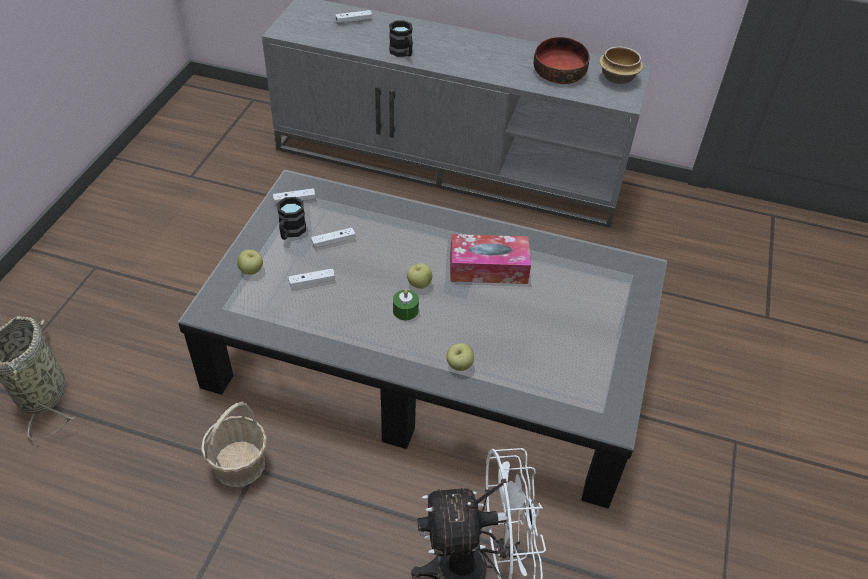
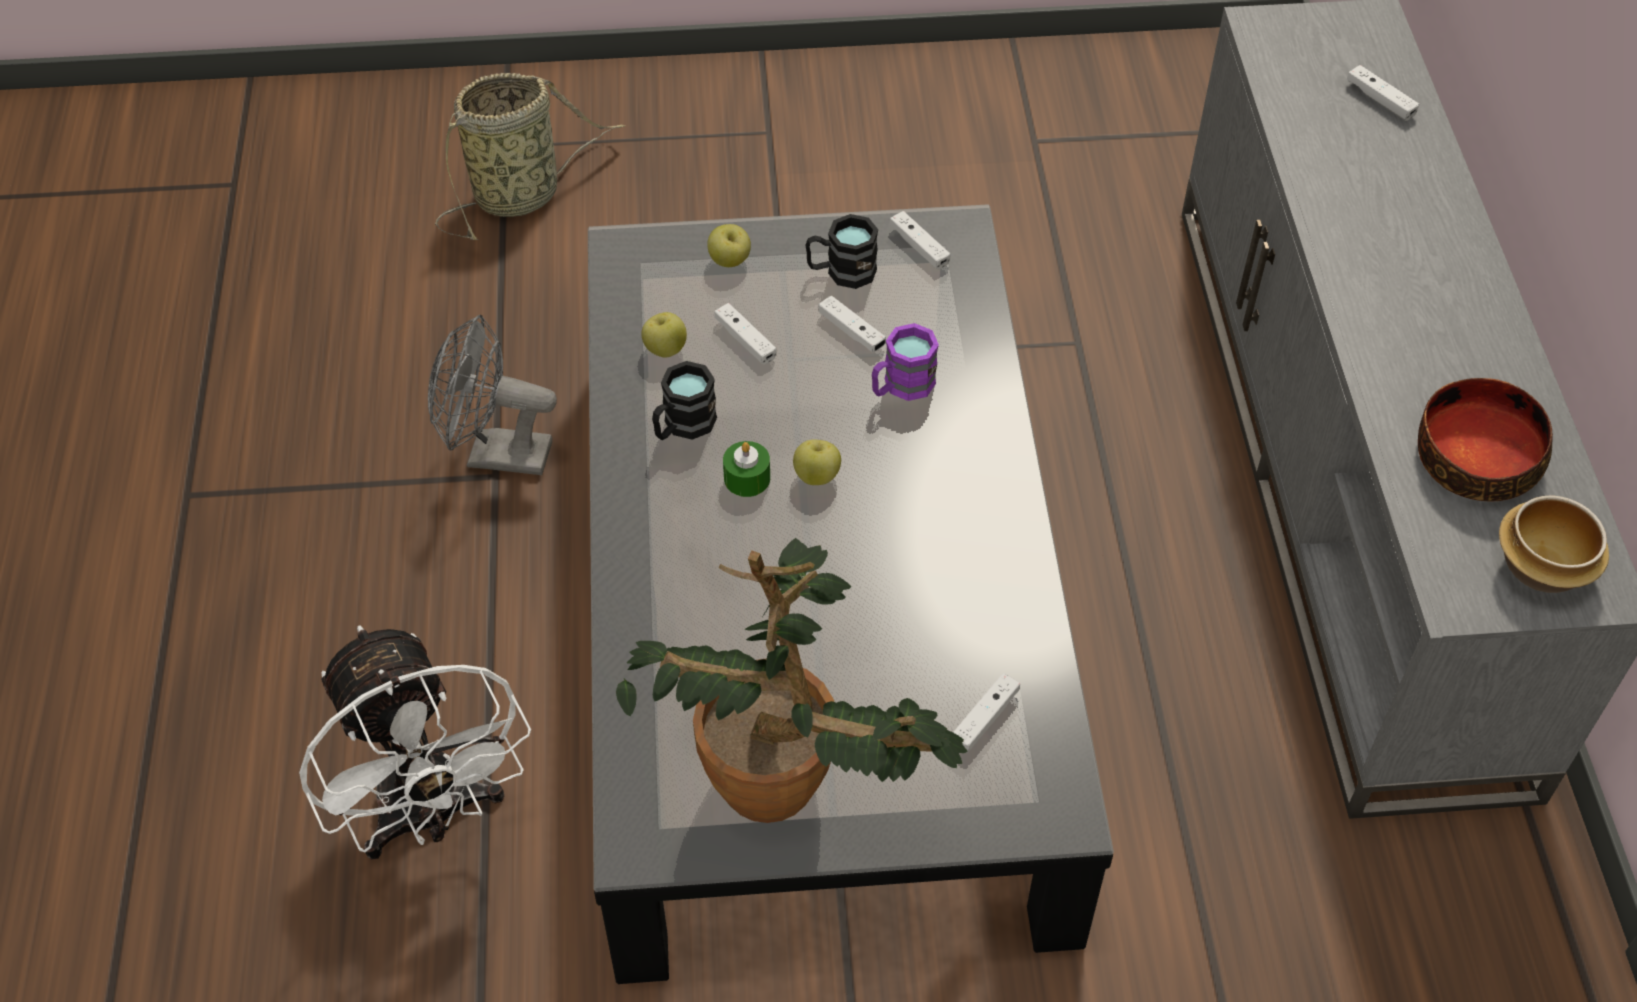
camera: 70 degrees right, 5 degrees up
(240, 464) = (496, 454): basket -> grey fan
(380, 236) = (901, 386): none -> purple mug
(403, 53) = (1332, 202): black mug -> black mug (682, 426)
(459, 365) = (662, 588): apple -> apple (665, 349)
(488, 268) = (913, 560): tissue box -> none
(586, 274) = (984, 718): none -> white game controller
(604, 355) = (788, 795): none -> potted plant

